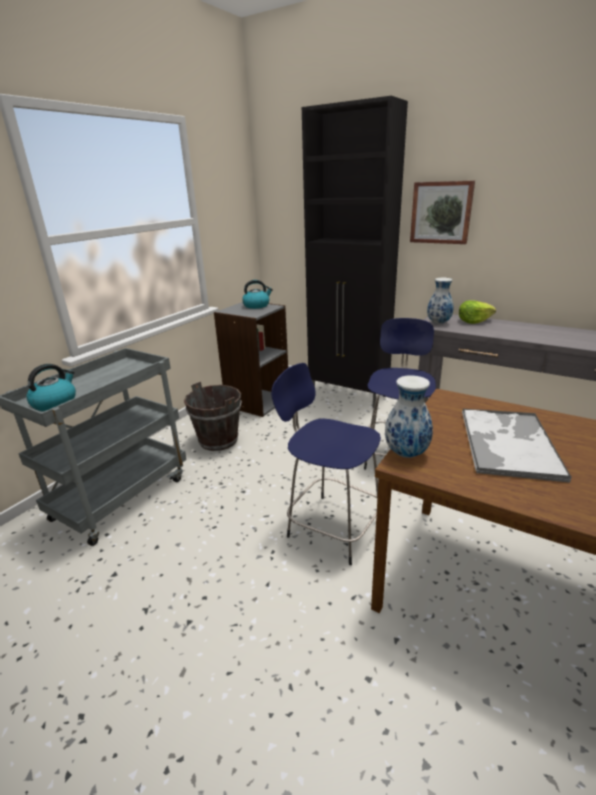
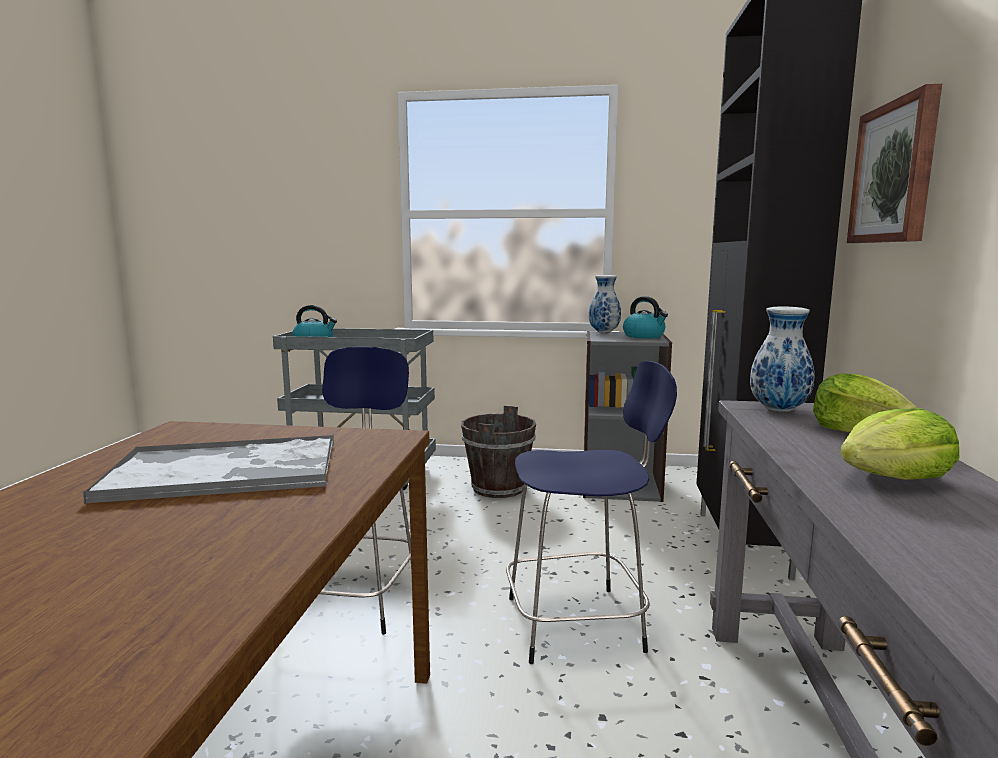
camera: 65 degrees right, 15 degrees down
(406, 454) = (201, 428): vase -> vase (603, 332)
(532, 332) = (894, 479): none -> lettuce

